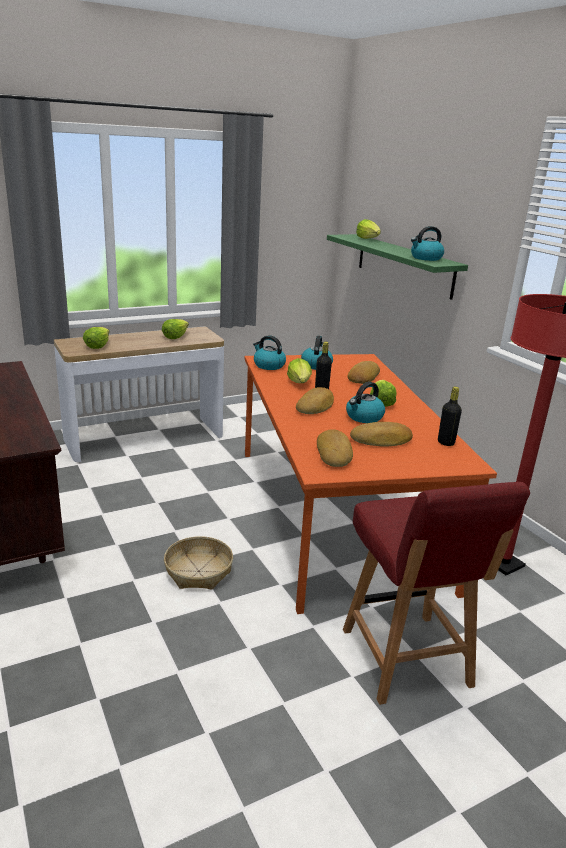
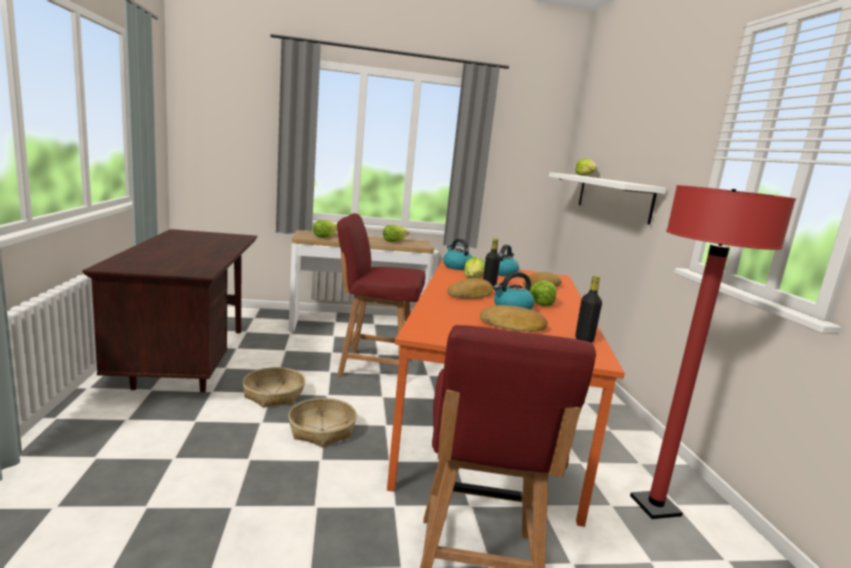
camera: 20 degrees right, 10 degrees down
(121, 545) = (274, 394): none -> basket
(196, 485) = (374, 366): none -> red chair
(335, 453) = (452, 325): bread -> none
(404, 265) = (613, 197): green shelf -> white shelf
(426, 258) = (625, 182): kettle -> none

